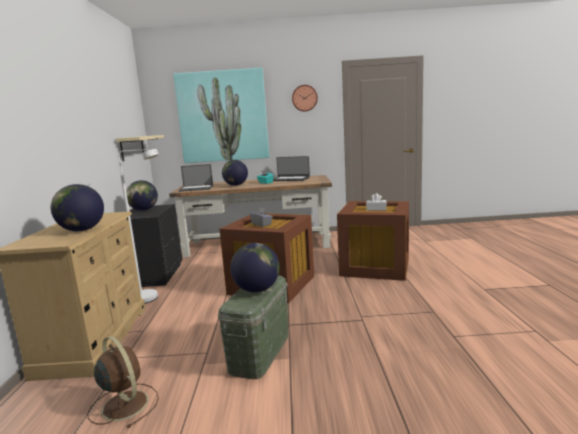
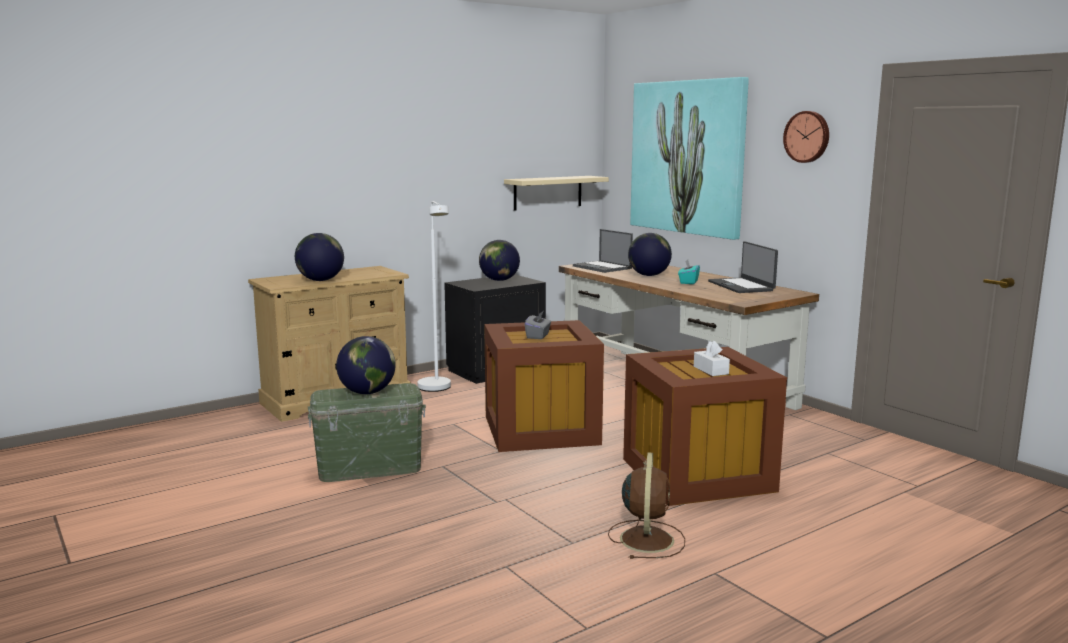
camera: 55 degrees right, 0 degrees up
(124, 404) = (250, 445): brown fan -> brown fan (646, 538)

